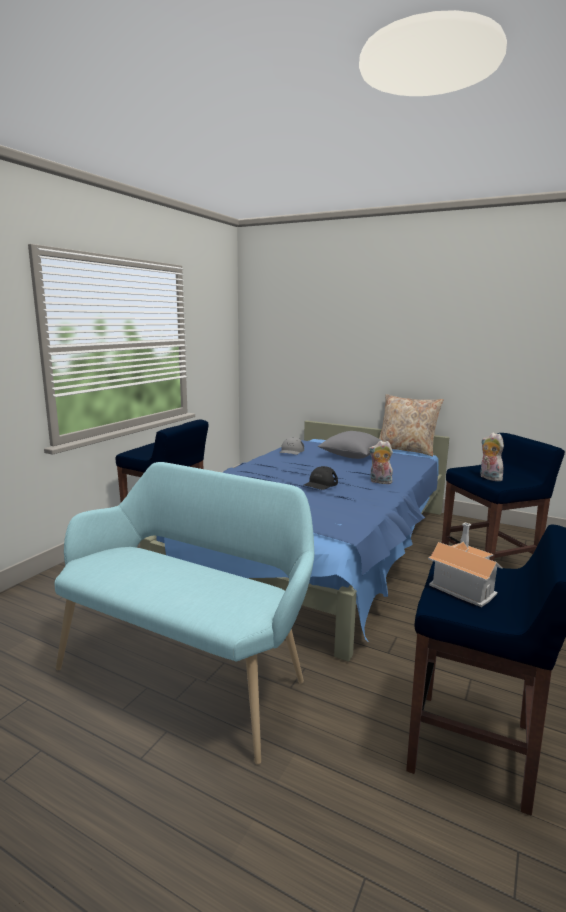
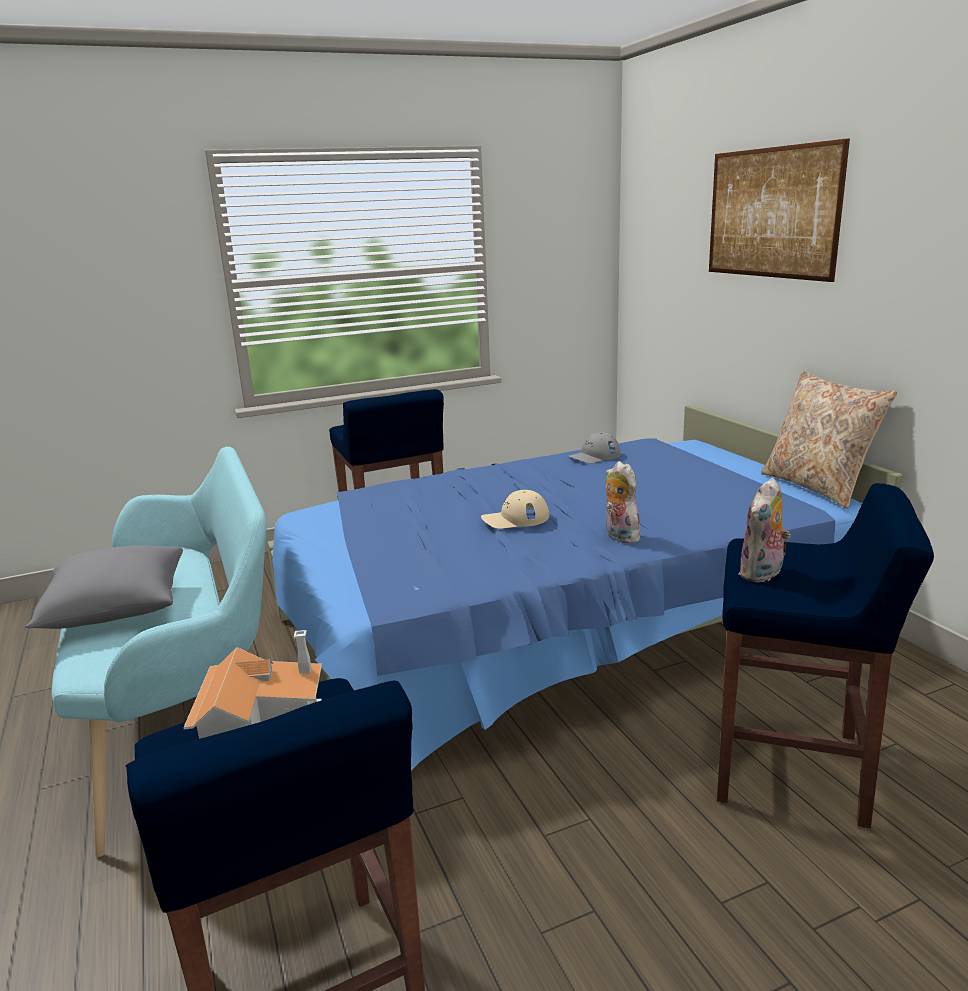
camera: 40 degrees right, 5 degrees up
(320, 484) = (515, 519): black cap -> beige cap
(352, 456) = (677, 481): grey pillow -> grey pillow (116, 609)
(359, 316) = (771, 213): none -> picture
(488, 478) = (762, 574): plush toy -> plush toy turned 150 degrees counterclockwise

